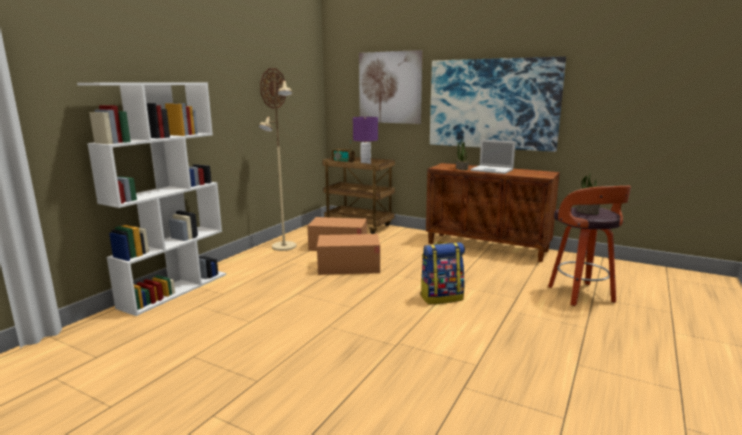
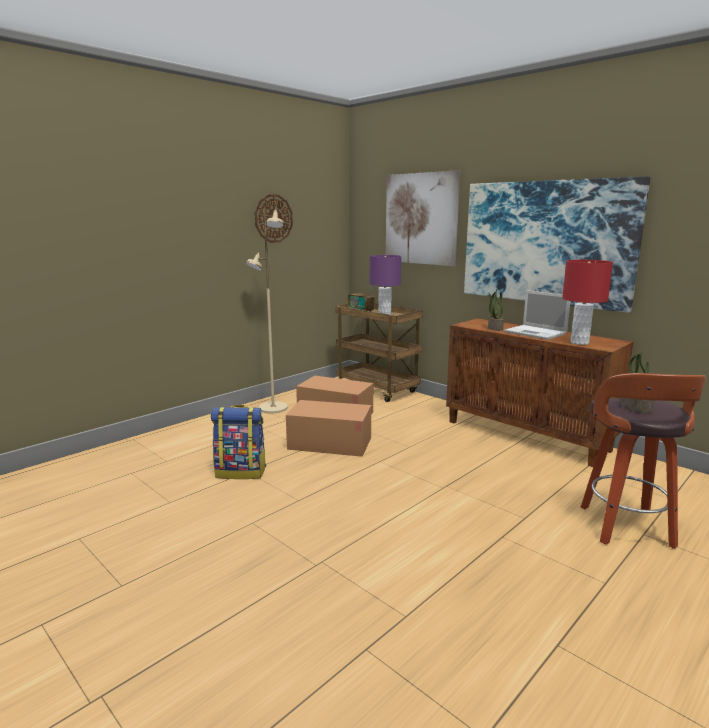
camera: 15 degrees right, 0 degrees up
(175, 290) = (122, 449): white bookcase -> none
(441, 297) = (419, 502): backpack -> backpack (241, 472)
(527, 174) = (579, 342): none -> red table lamp

